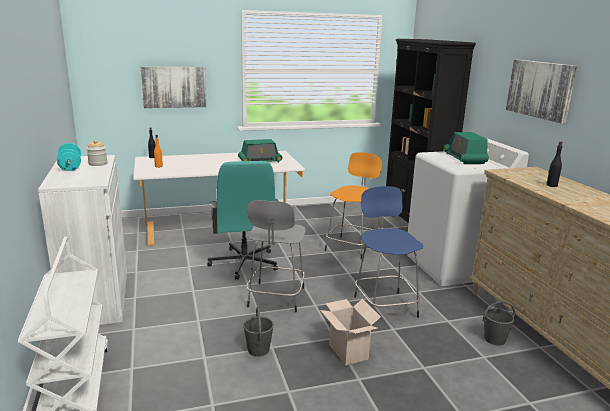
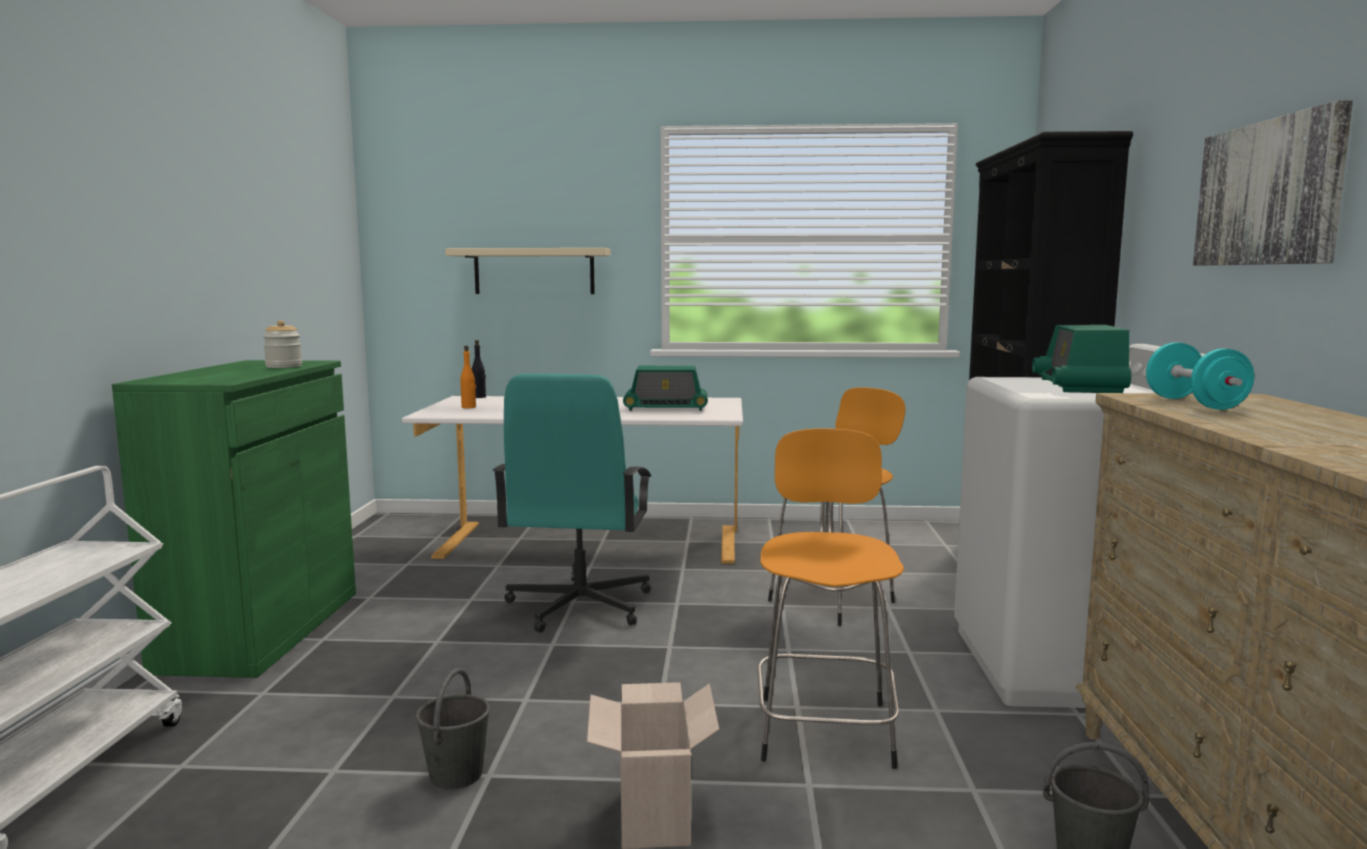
camera: 20 degrees right, 10 degrees down
(70, 167) = (231, 367): turquoise dumbbell -> turquoise dumbbell (1194, 403)
(97, 297) = (261, 630): white cabinet -> green cabinet
(174, 87) = (534, 271): picture -> beige shelf
(276, 298) = (586, 677): grey stool -> none
(384, 305) = (825, 727): blue stool -> orange stool
(551, 185) = (1266, 418): black bottle -> none

